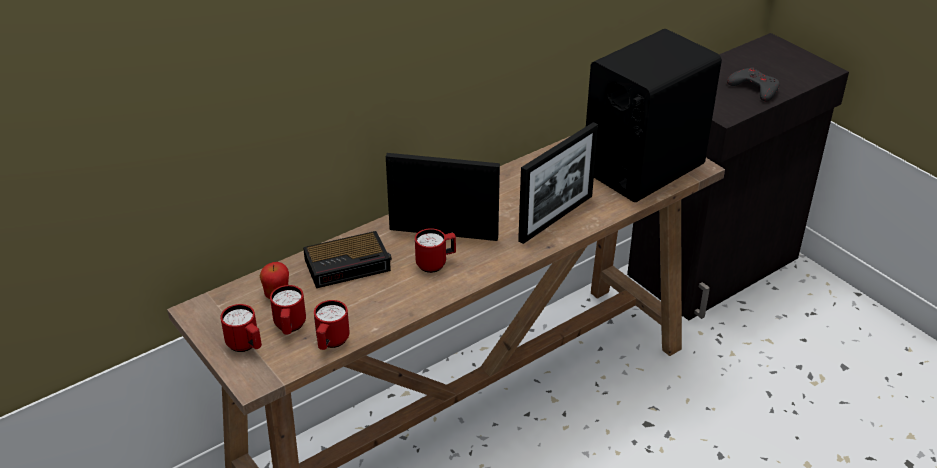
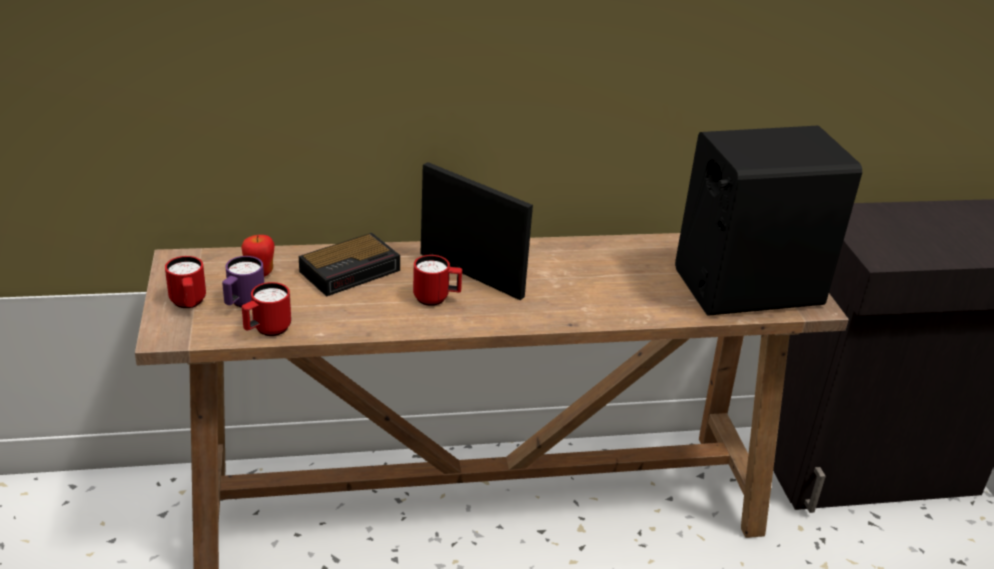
camera: 25 degrees right, 5 degrees down
(290, 327) = (243, 303): red mug -> purple mug
(349, 264) = (352, 270): alarm clock -> alarm clock turned 45 degrees counterclockwise
(556, 218) = (603, 301): picture frame -> none
(754, 88) = (941, 245): grey game controller -> none

